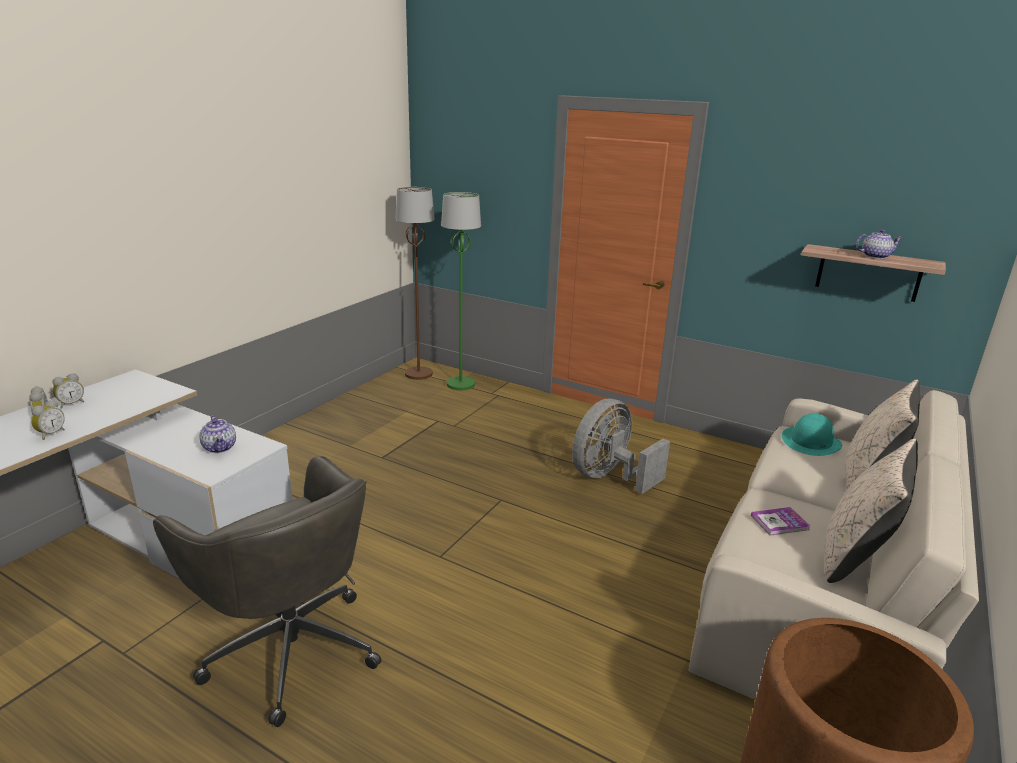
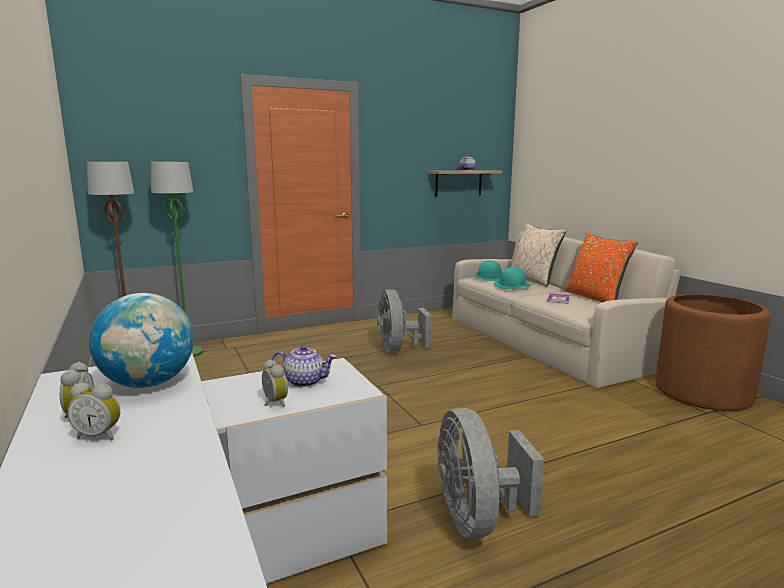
camera: 55 degrees left, 10 degrees down
(50, 434) = (166, 433): alarm clock -> alarm clock (273, 403)
(128, 401) = (148, 384): none -> globe
(290, 647) = (477, 519): grey office chair -> grey fan
(797, 468) = (512, 285): none -> turquoise hat
(855, 556) = (595, 298): beige pillow -> orange pillow

